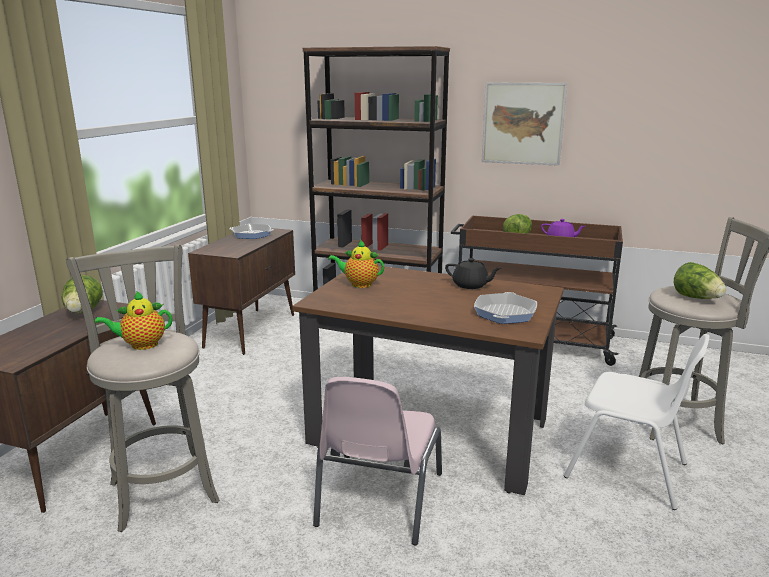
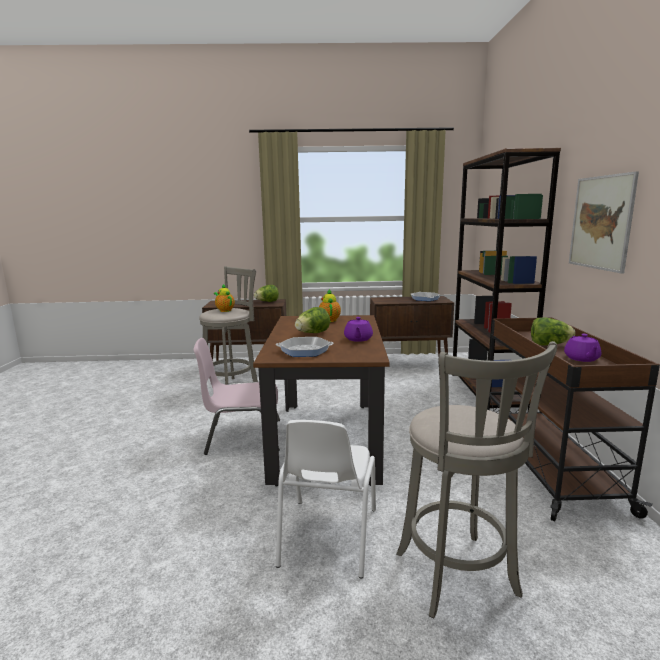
camera: 70 degrees right, 5 degrees down
(471, 285) = (358, 339): black teapot -> purple teapot
(696, 298) = (450, 420): lettuce -> lettuce (312, 333)

